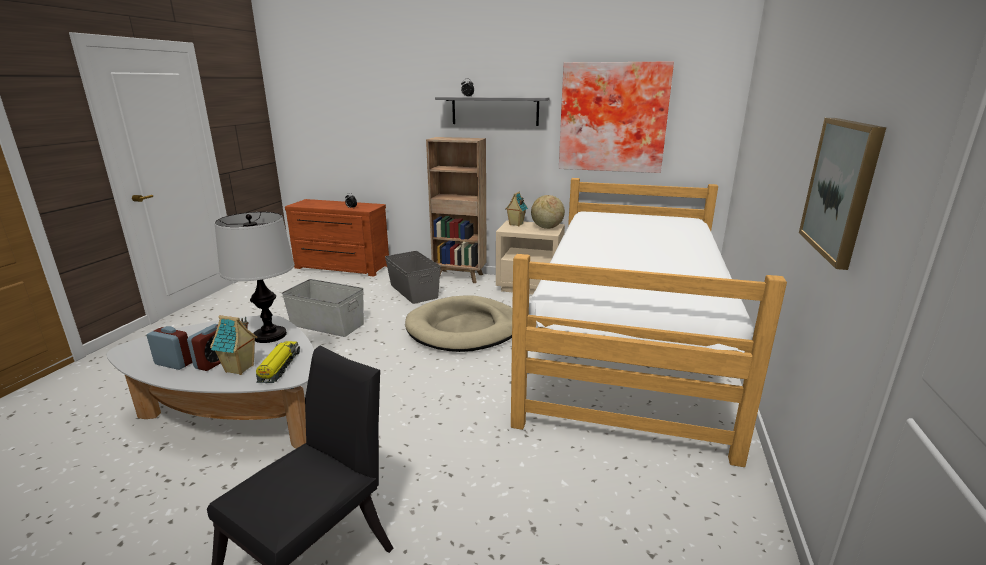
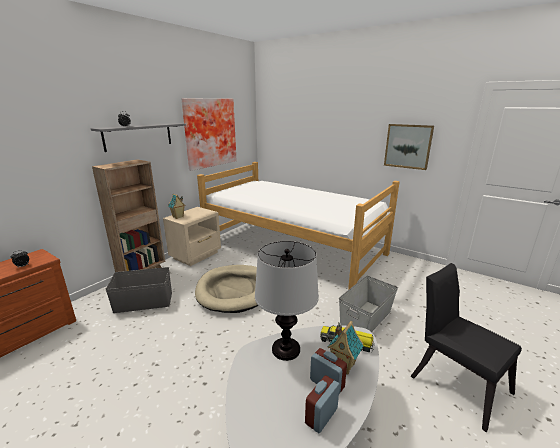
camera: 70 degrees left, 0 degrees up
(327, 324) = (161, 362): grey storage box -> grey storage box (366, 319)
(546, 228) = (198, 211): globe -> none

